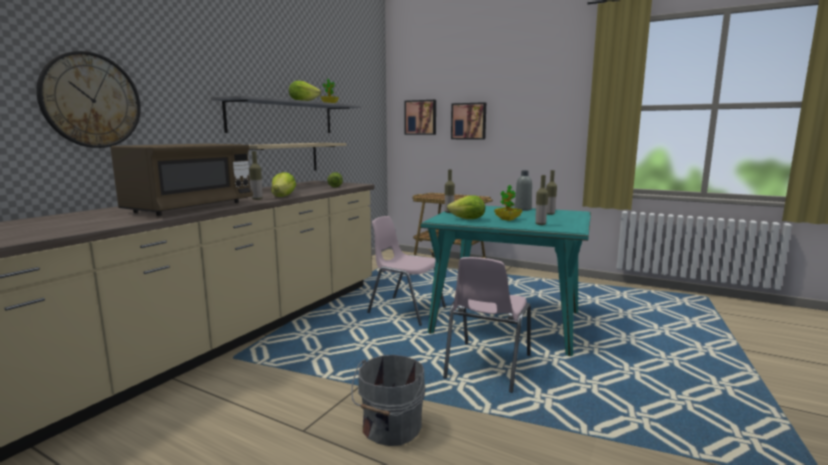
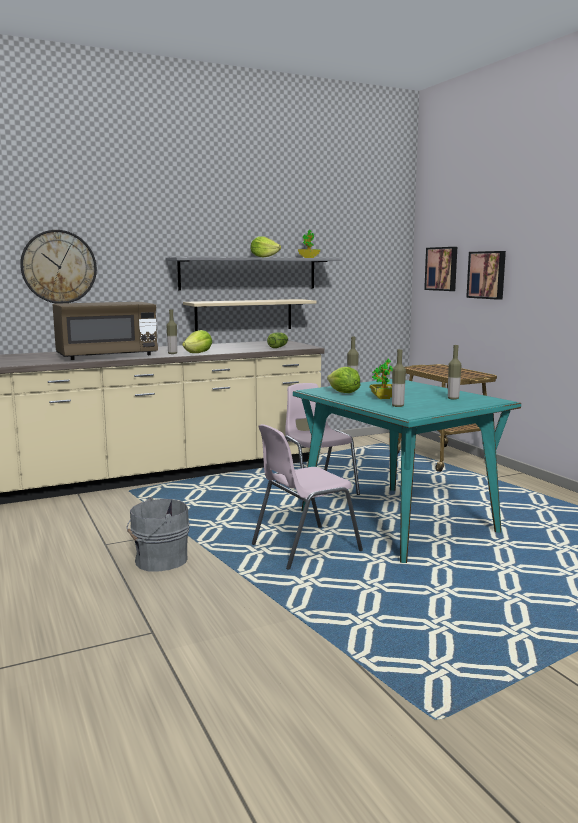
camera: 35 degrees right, 0 degrees up
(523, 209) = (443, 390): grey bottle -> none

